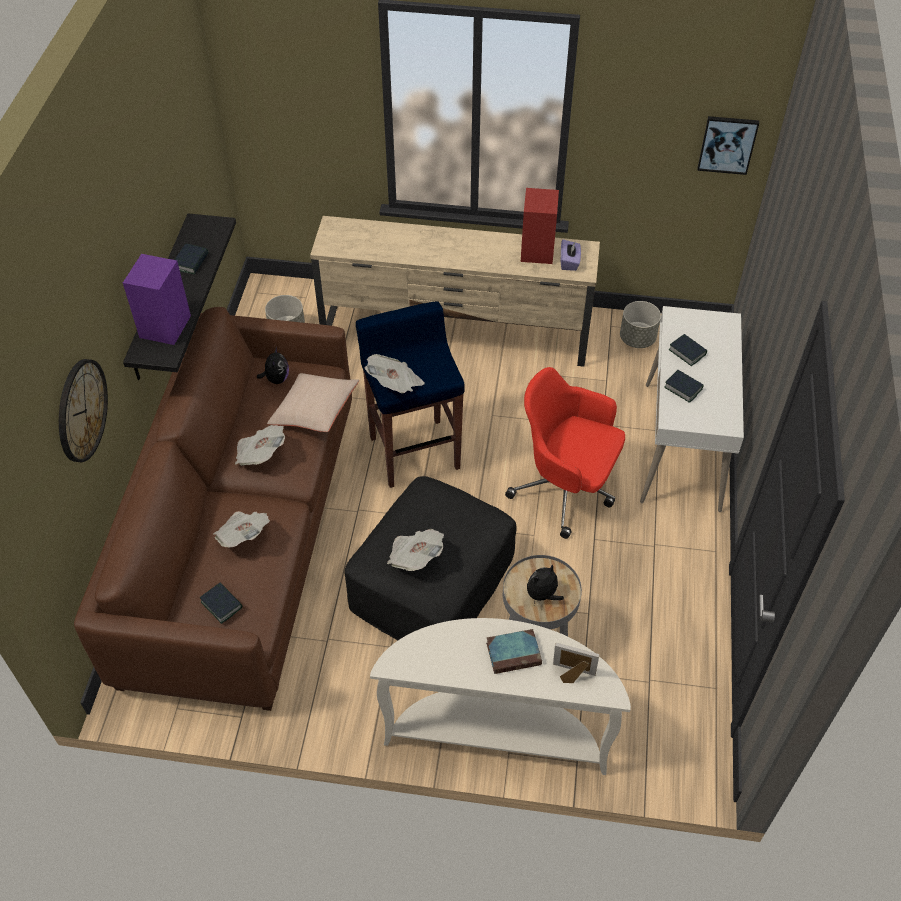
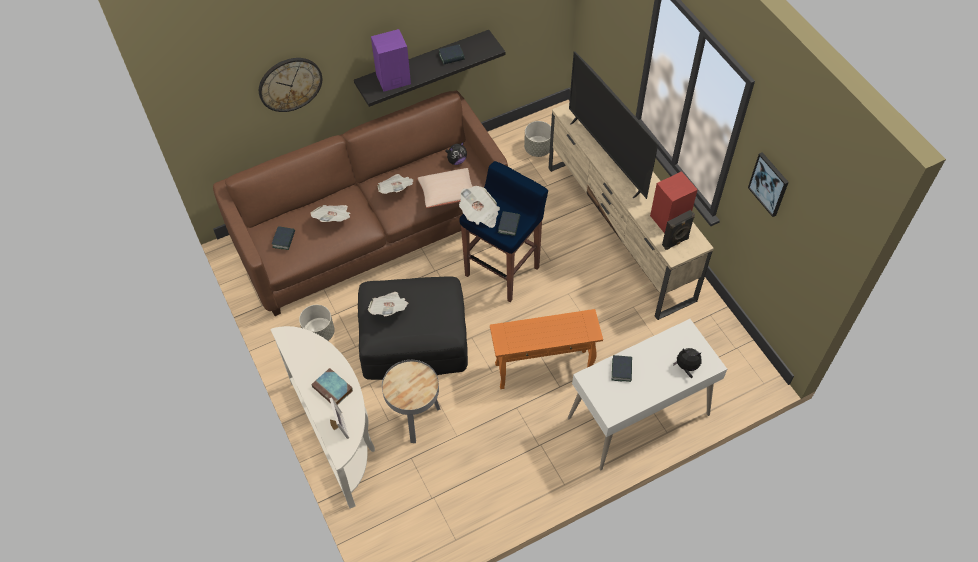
camera: 55 degrees right, 5 degrees up
(417, 249) = (607, 156): none -> television
(542, 595) = (406, 388): plush toy -> plush toy (686, 367)
(566, 489) = (543, 369): red office chair -> orange side table
(569, 262) = (675, 242): purple tissue box -> black speaker
(637, 338) = (713, 337): grey planter -> grey planter (319, 333)
(687, 352) = (658, 355): book -> book (509, 225)
(727, 144) = (812, 252): picture -> picture (769, 184)

